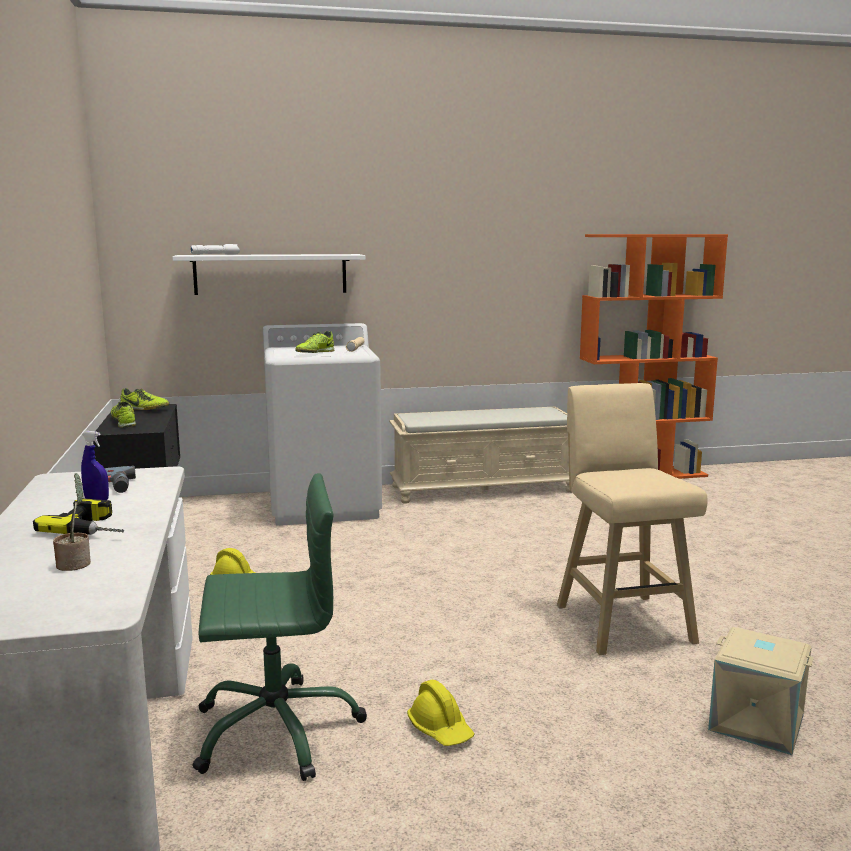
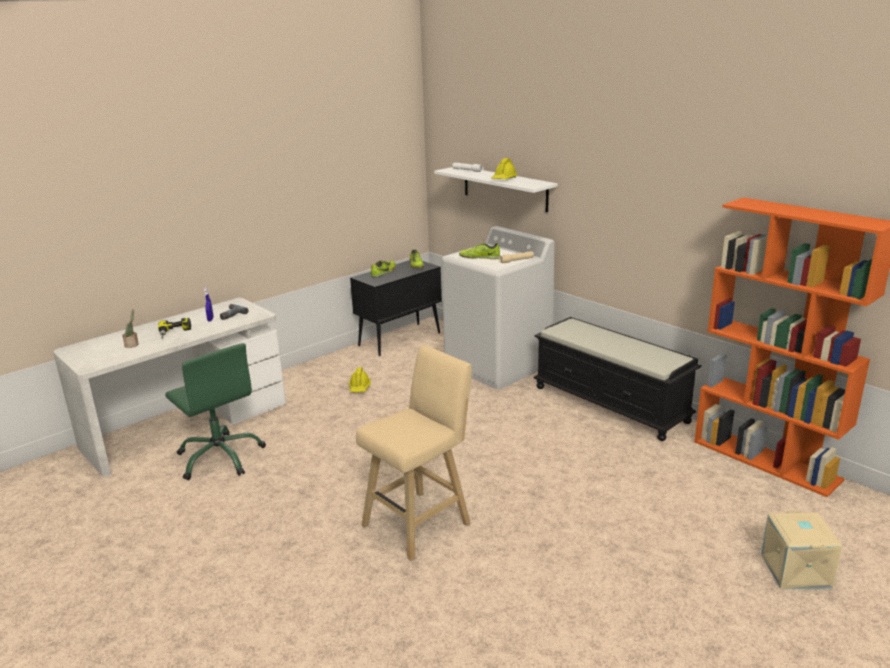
camera: 60 degrees right, 10 degrees up
(440, 729) = (245, 498): yellow hard hat -> yellow hard hat (504, 179)
(483, 488) = (611, 404): beige bench -> black bench
(755, 723) = (316, 603): beige storage box -> beige storage box (794, 570)

